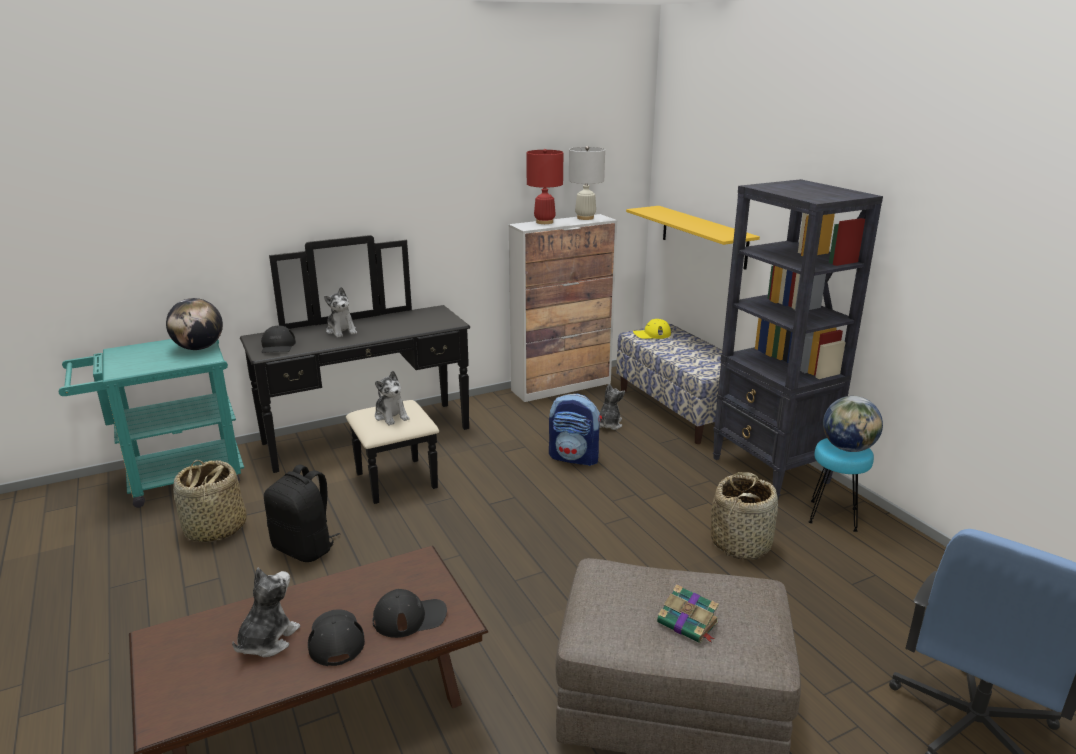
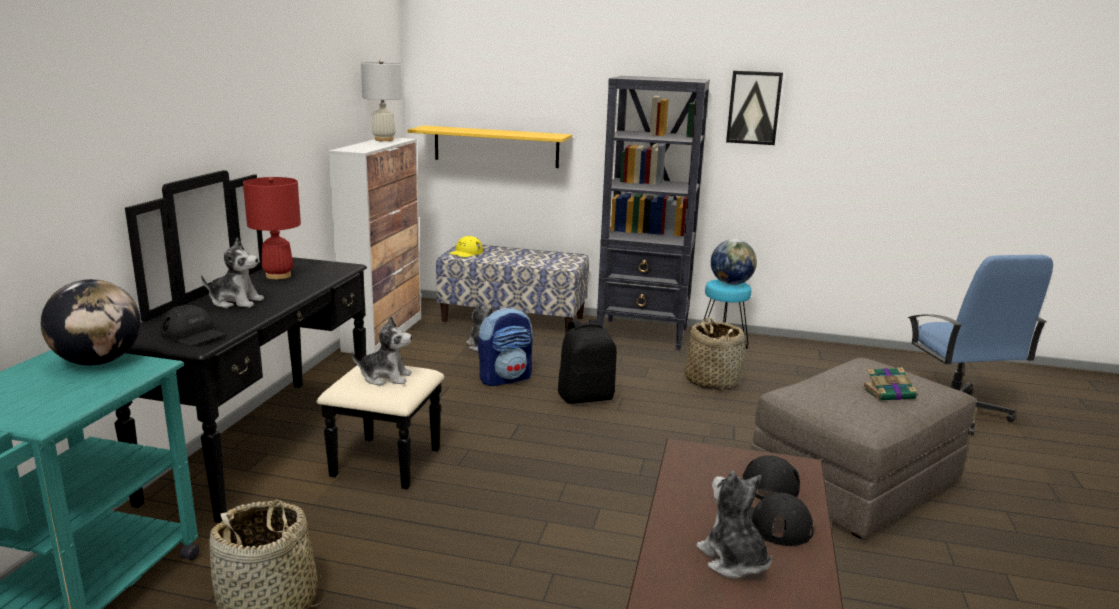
camera: 50 degrees left, 5 degrees down
(305, 548) = (420, 558): black backpack -> black backpack (586, 397)
(544, 222) = (359, 146): red table lamp -> red table lamp (278, 276)
(932, 239) = (754, 107): none -> picture

